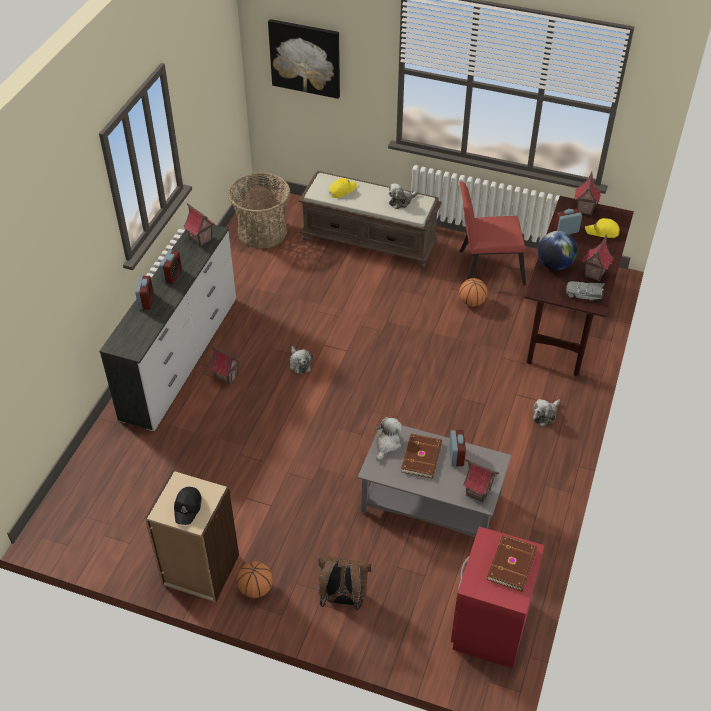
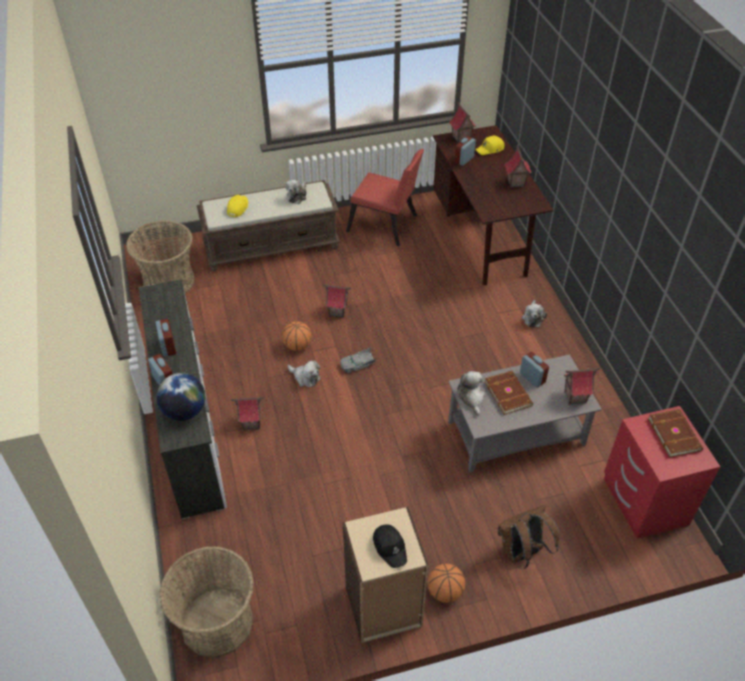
camera: 35 degrees left, 0 degrees up
(80, 507) = (217, 622): none -> basket
(201, 239) = (165, 301): toy house -> toy house (337, 311)
(305, 58) = (158, 90): picture -> none
(472, 302) = (400, 258): basketball -> basketball (297, 346)
(486, 267) = (386, 226): red chair -> red chair turned 120 degrees counterclockwise
(554, 265) = (481, 189): globe -> globe (185, 411)
(584, 294) = (523, 201): grey toy car -> grey toy car (358, 364)

